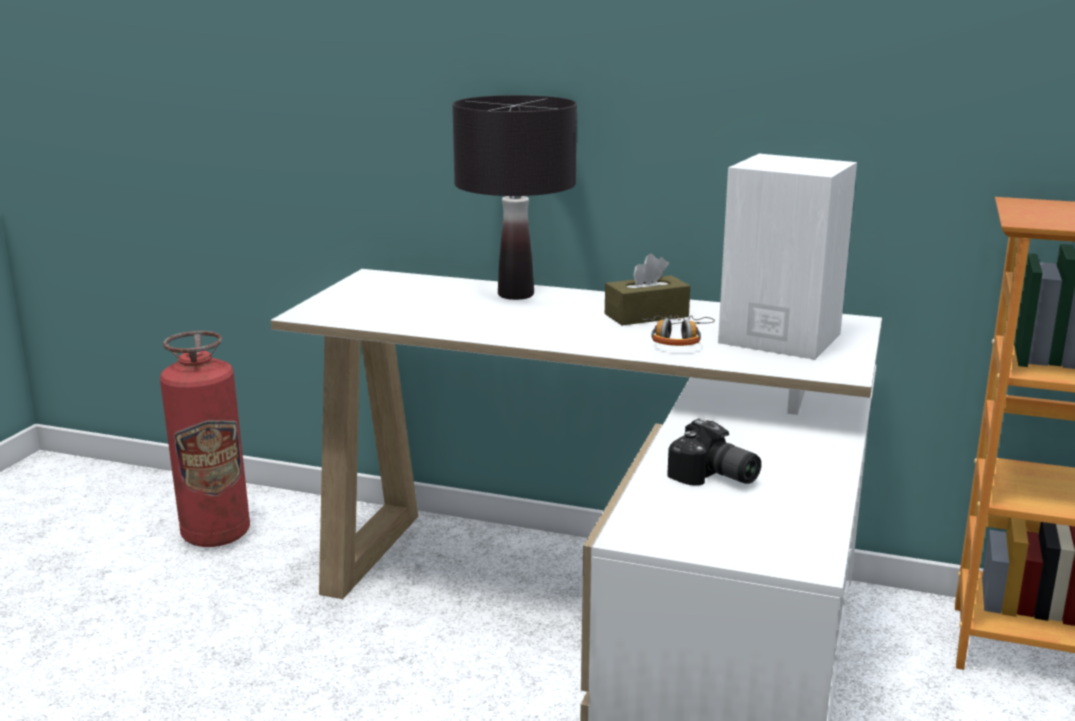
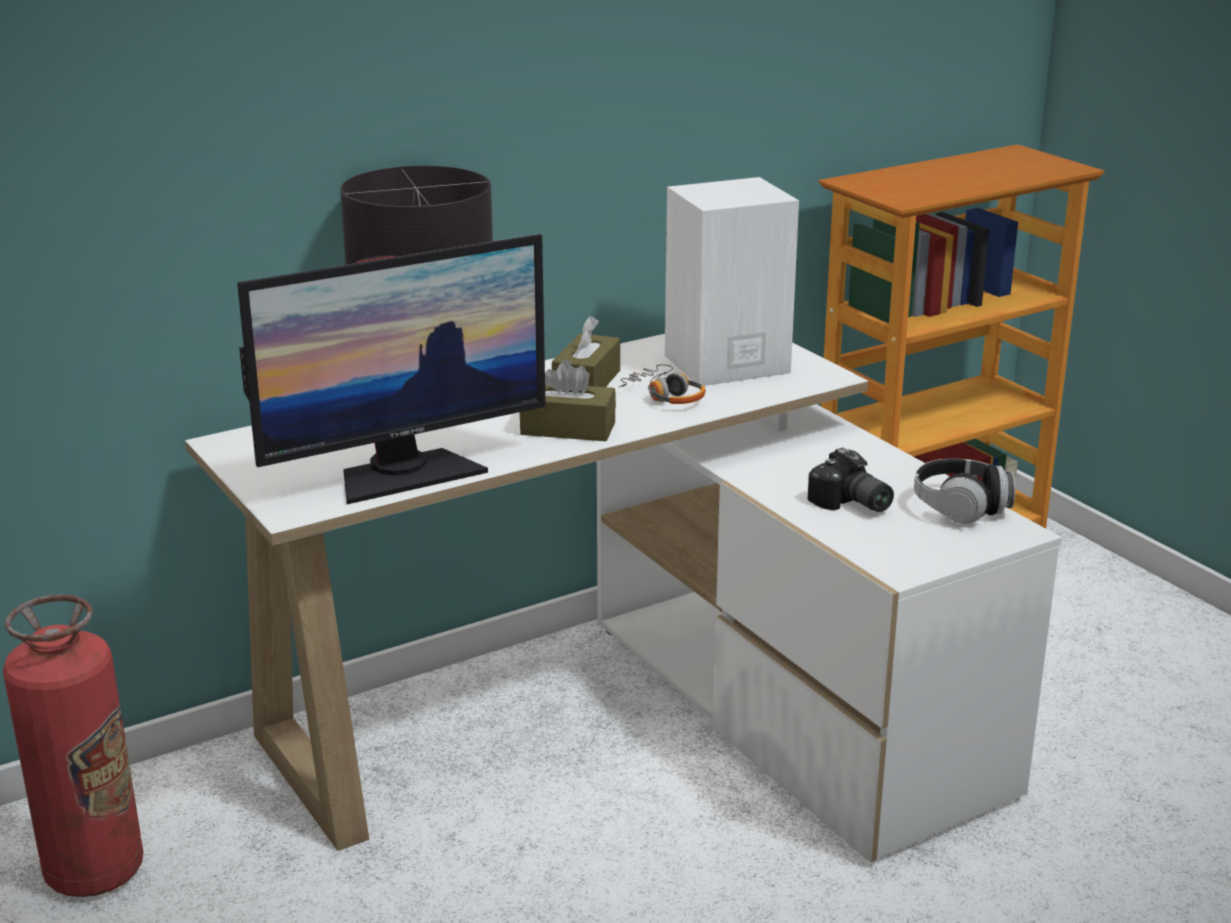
camera: 50 degrees left, 5 degrees up
(406, 319) = (403, 473): none -> monitor
(559, 333) = (568, 429): none -> brown tissue box
(713, 478) = (850, 504): camera -> camera turned 60 degrees clockwise
(801, 522) = (960, 508): none -> headphones

